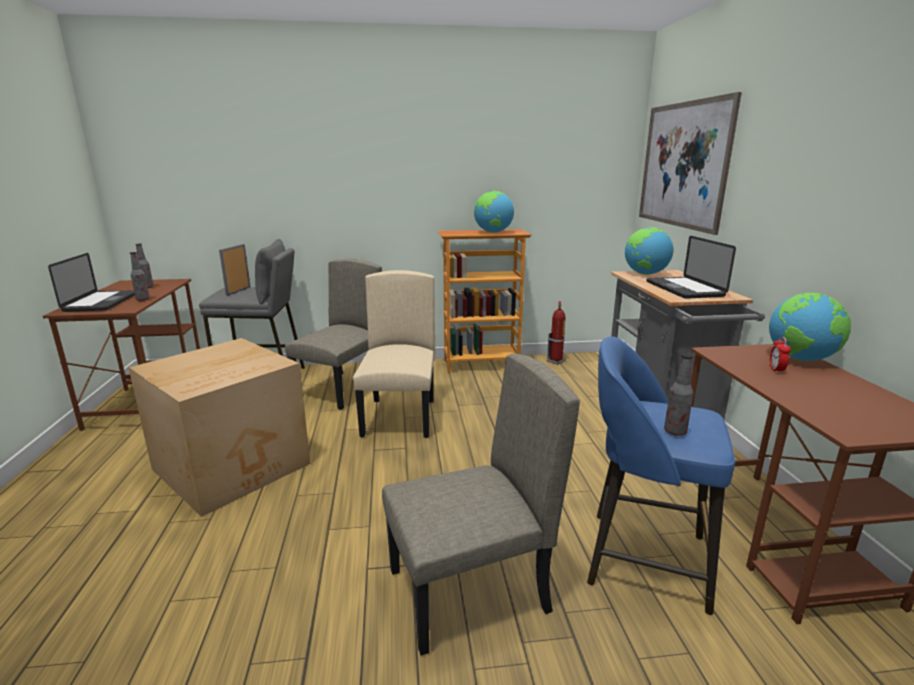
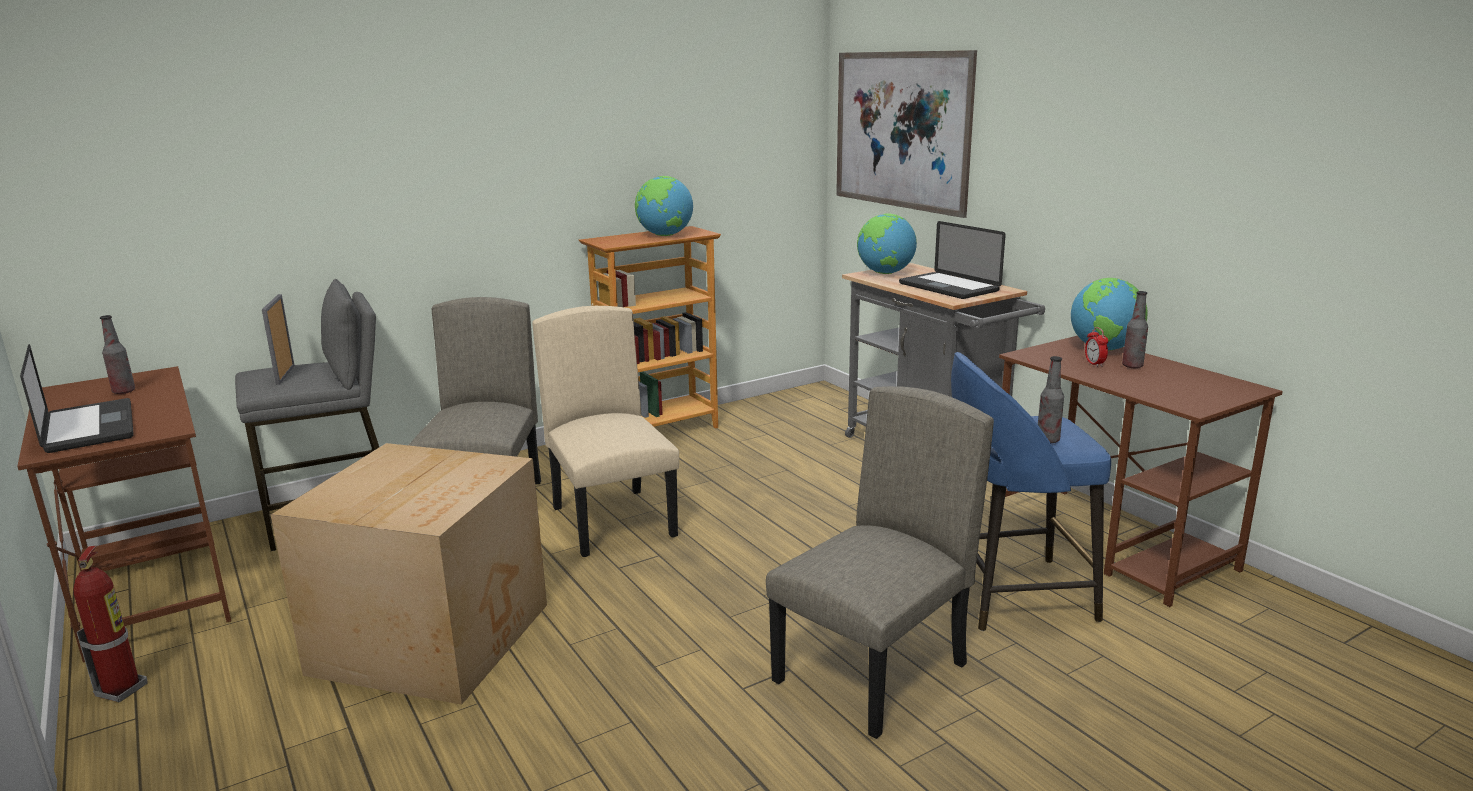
camera: 25 degrees left, 0 degrees up
(143, 299) = (163, 411): bottle -> bottle (1132, 366)
(556, 361) = (756, 408): fire extinguisher -> fire extinguisher (122, 689)

